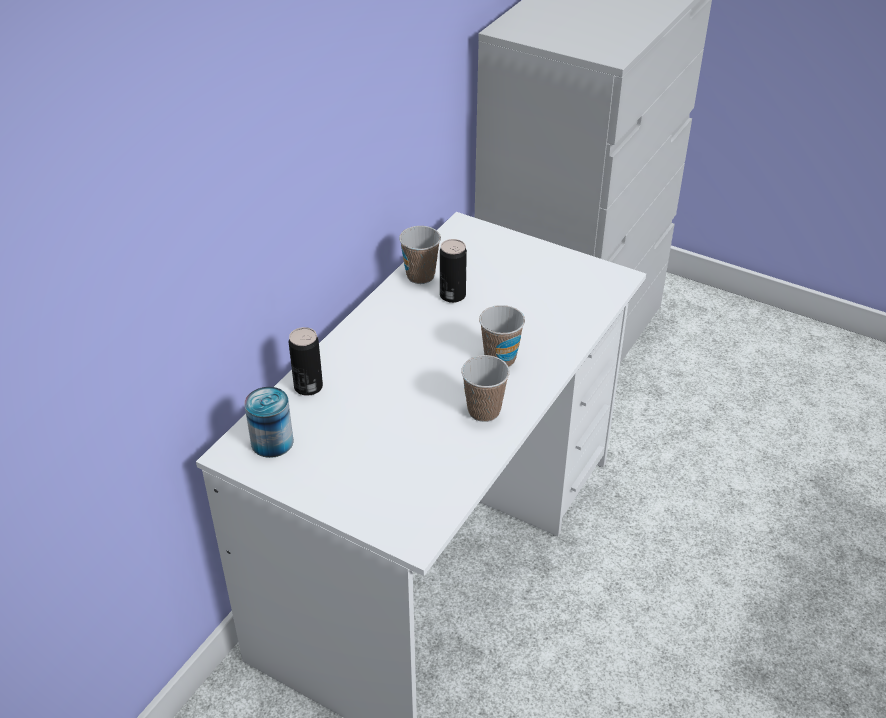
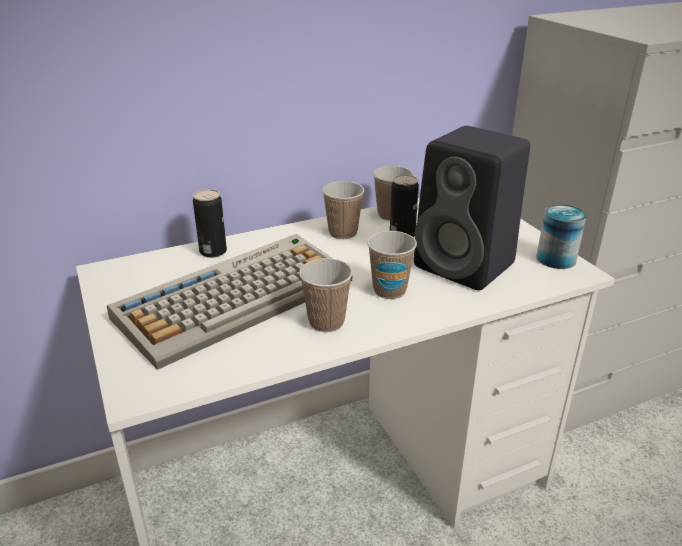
camera: 35 degrees right, 10 degrees down
(272, 442) = (138, 275): can -> can (556, 259)
(388, 422) = (237, 297): none -> keyboard
(400, 315) = (343, 233): none -> cup
(535, 307) = (467, 266): none -> black speaker

